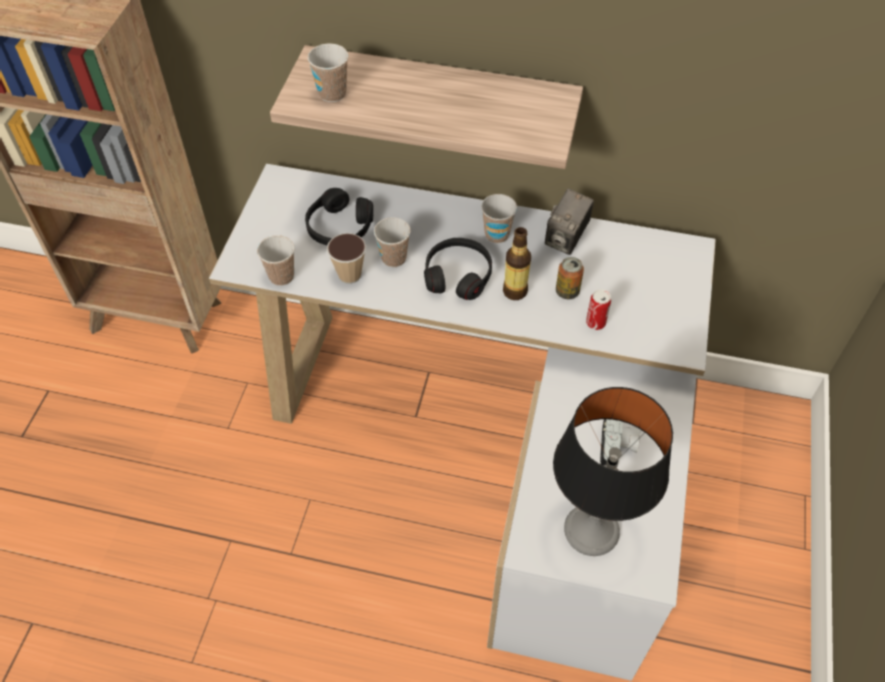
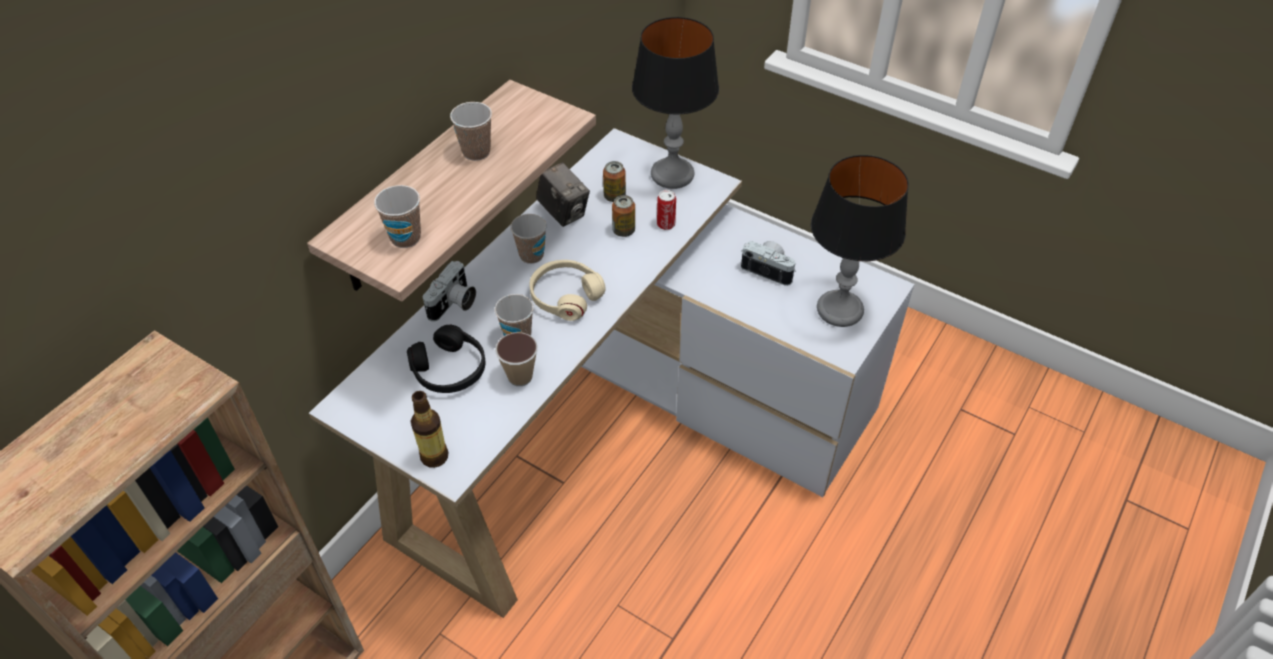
camera: 70 degrees left, 5 degrees down
(281, 276) = (490, 434): cup -> cup (476, 152)
(412, 204) = (453, 304): none -> camera
(458, 275) = (565, 296): black headphones -> beige headphones
(514, 291) = (605, 263): bottle -> bottle (434, 457)
(611, 270) = (614, 196): none -> can
(673, 307) = (672, 175): none -> table lamp

